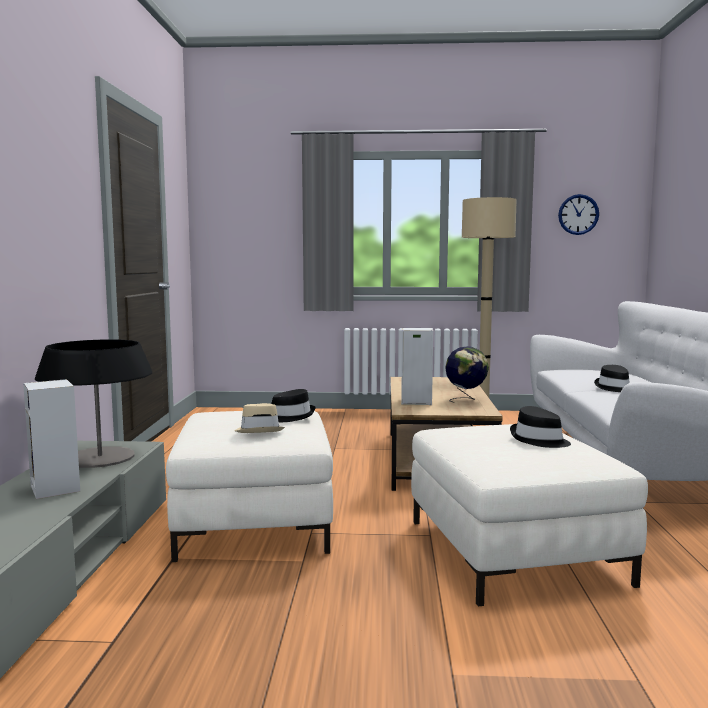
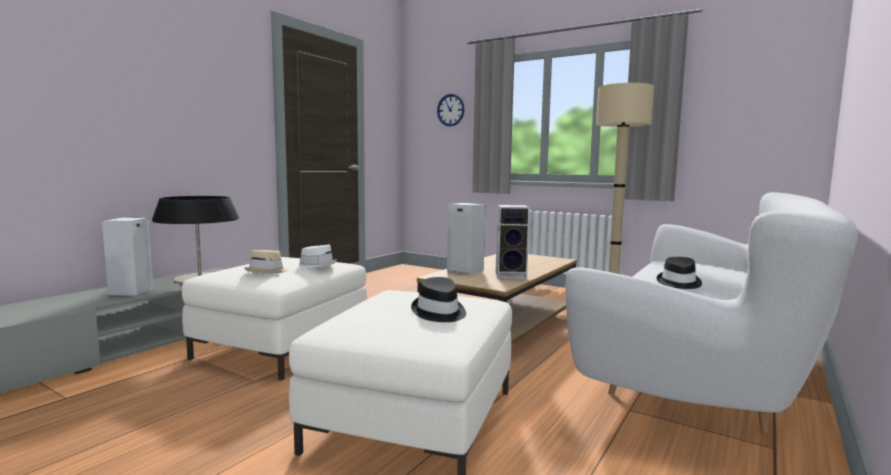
camera: 30 degrees right, 0 degrees up
(289, 417) = (316, 266): black hat -> white hat
(466, 400) = (512, 275): globe -> speaker
(578, 214) = (743, 98): wall clock -> wall clock (450, 110)

